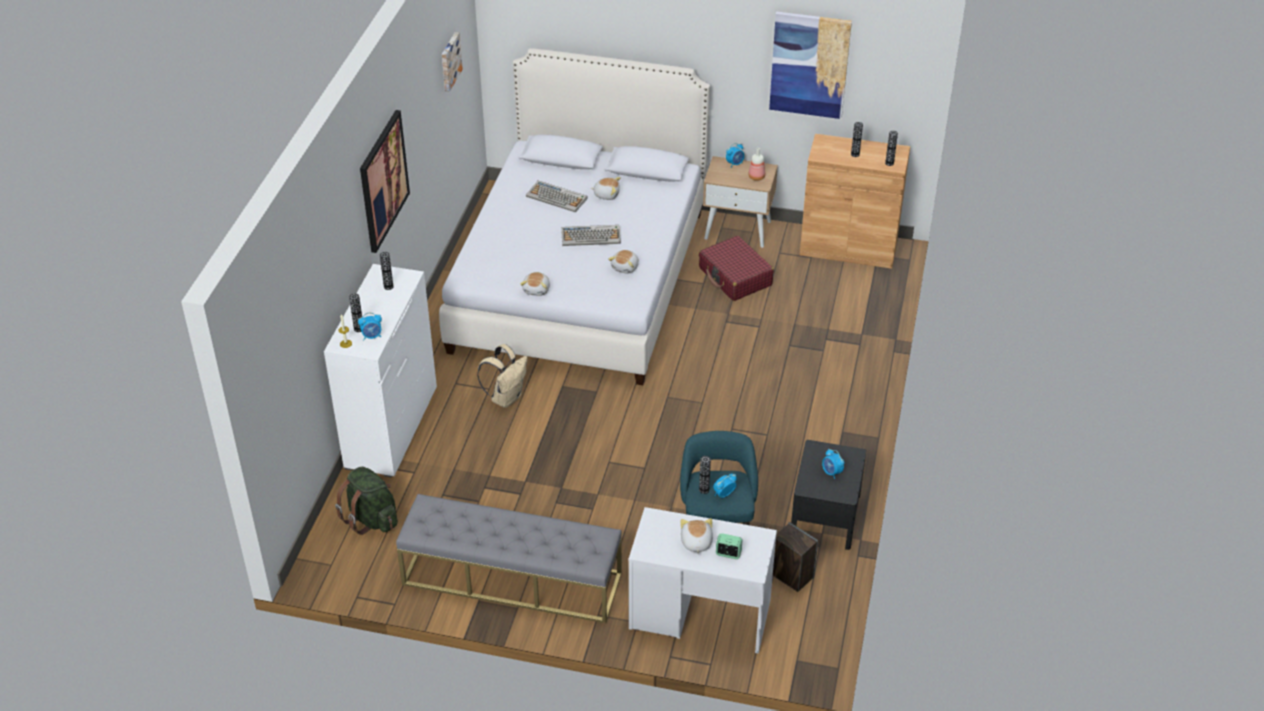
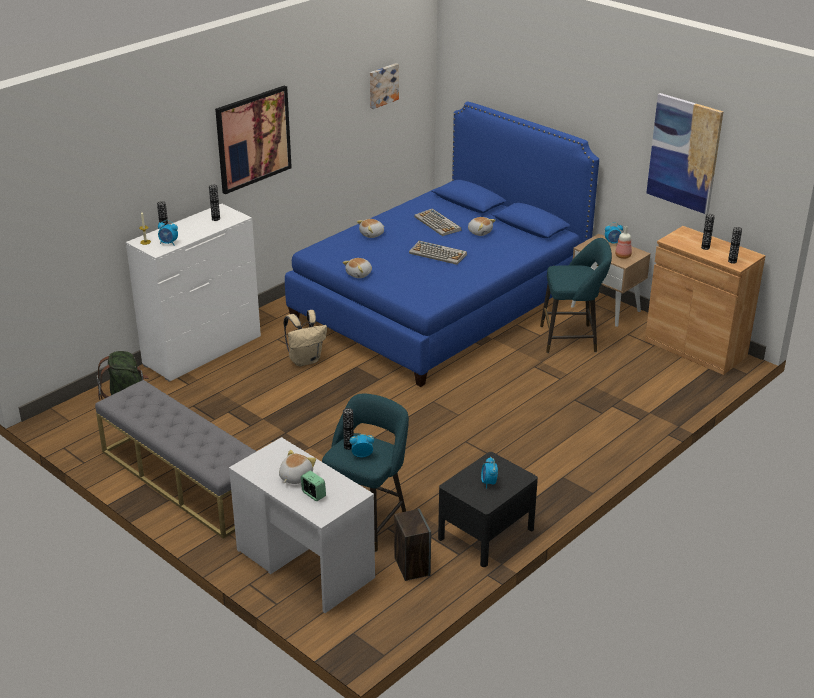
camera: 30 degrees right, 10 degrees down
(579, 279) = (440, 303): white bed -> blue bed
(625, 267) = (445, 280): plush toy -> plush toy (372, 234)
(735, 277) = (572, 339): red suitcase -> turquoise stool

